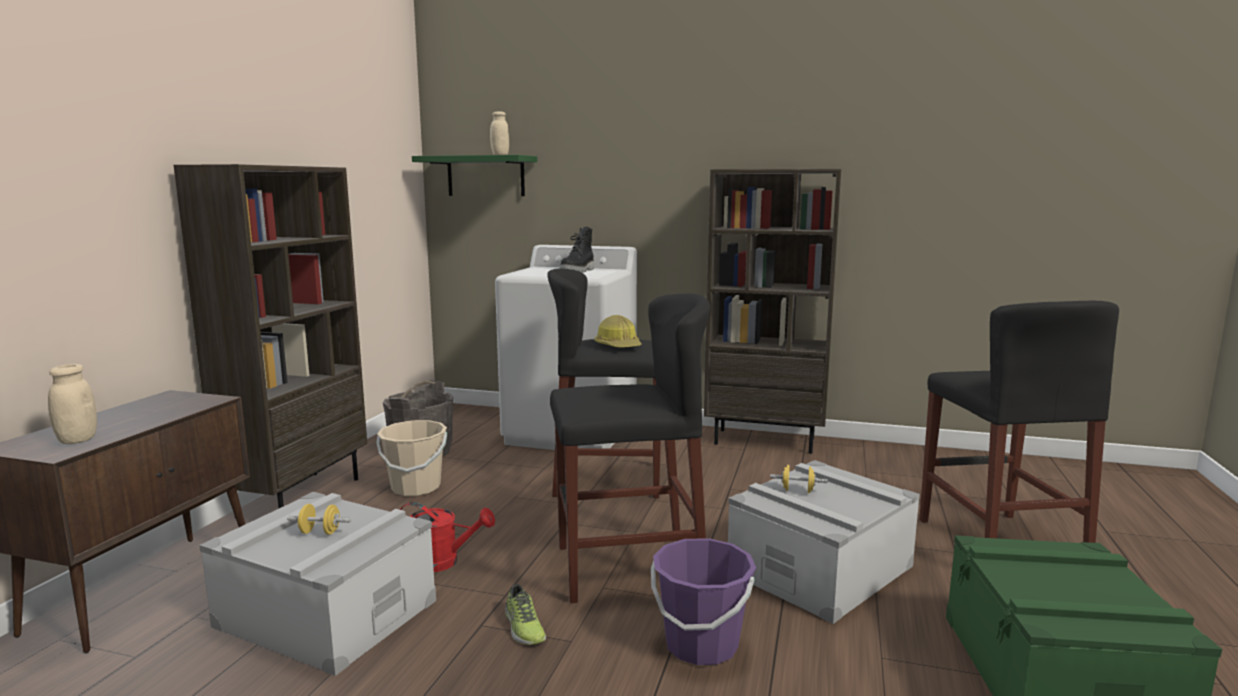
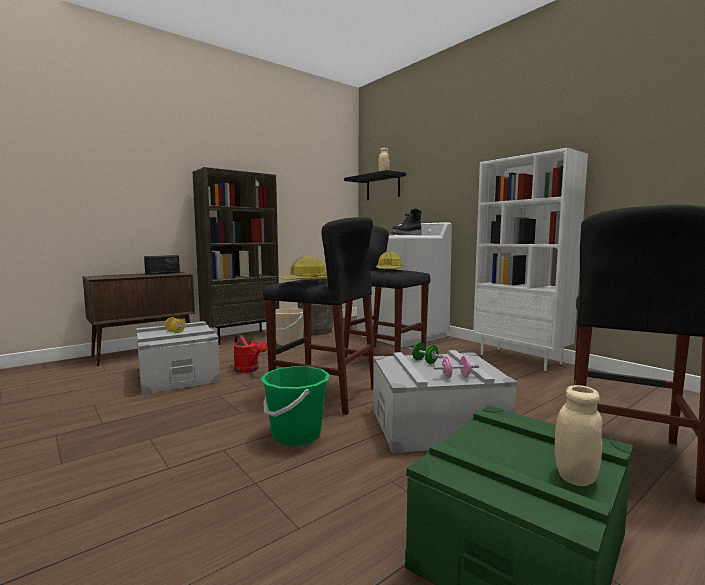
camera: 35 degrees right, 5 degrees down
(77, 440) = (112, 276): beige jar -> beige jar (575, 477)
(157, 404) = (163, 273): none -> radio
(485, 176) = (383, 187): green shelf -> black shelf
(523, 627) = (233, 401): shoe -> none
(626, 407) = (305, 282): none -> hard hat
(701, 645) = (296, 435): purple bucket -> green bucket
(765, 441) = (521, 359): brown bookcase -> white bookcase
(797, 490) = (425, 362): yellow dumbbell -> green dumbbell
(864, 505) = (455, 377): none -> pink dumbbell

